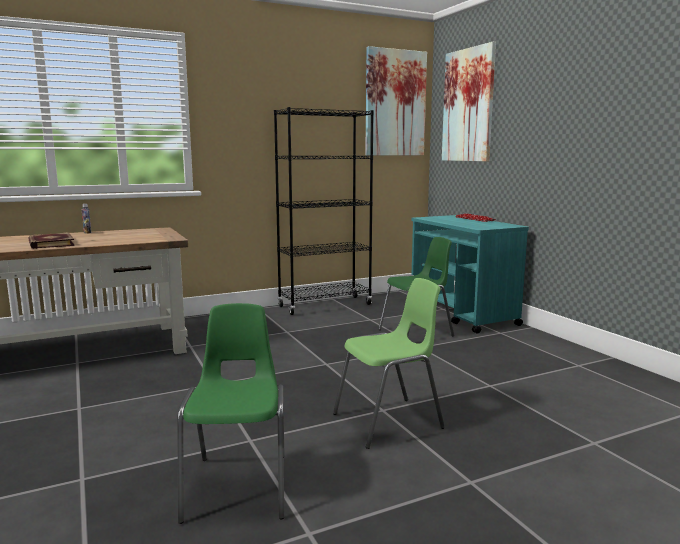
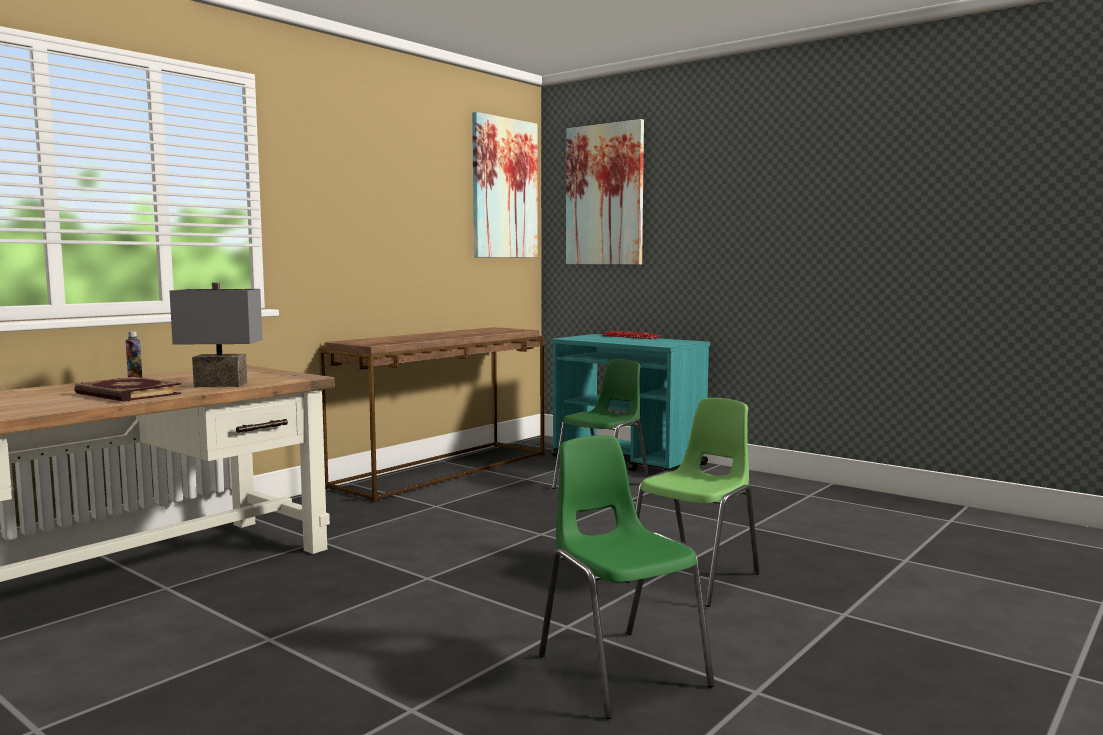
camera: 25 degrees left, 5 degrees down
(113, 240) = (222, 384): none -> grey table lamp
(325, 305) = (442, 469): black bookcase -> brown console table

